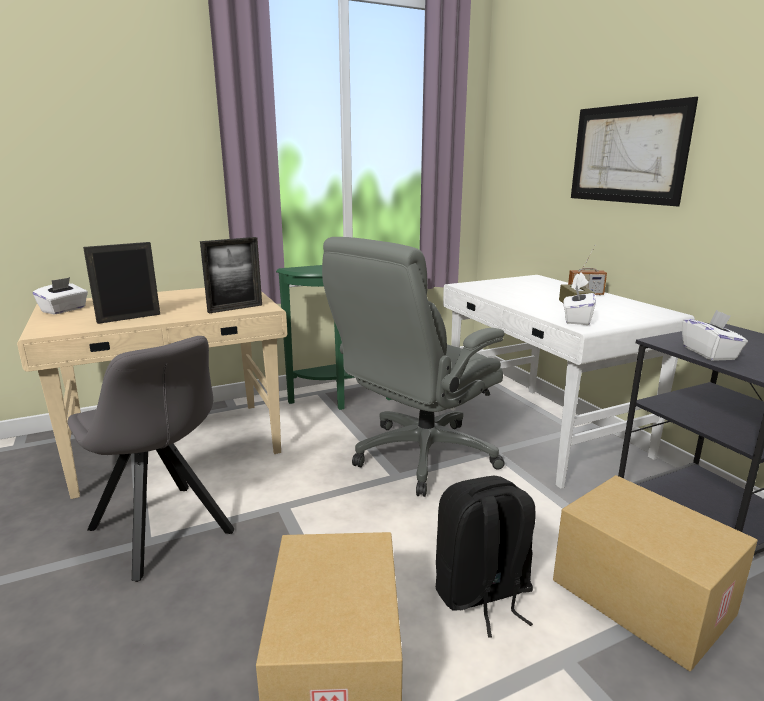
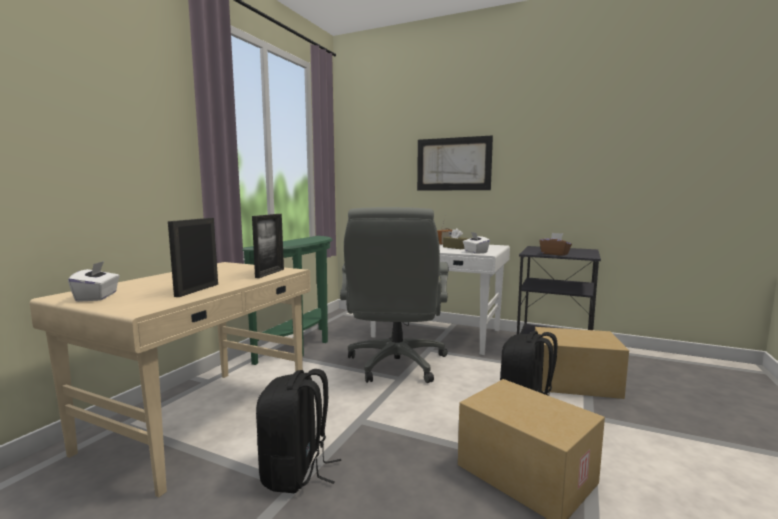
camera: 40 degrees left, 10 degrees down
(163, 530) = (296, 472): grey chair -> black backpack
(709, 353) = (554, 254): white tissue box -> brown tissue box

